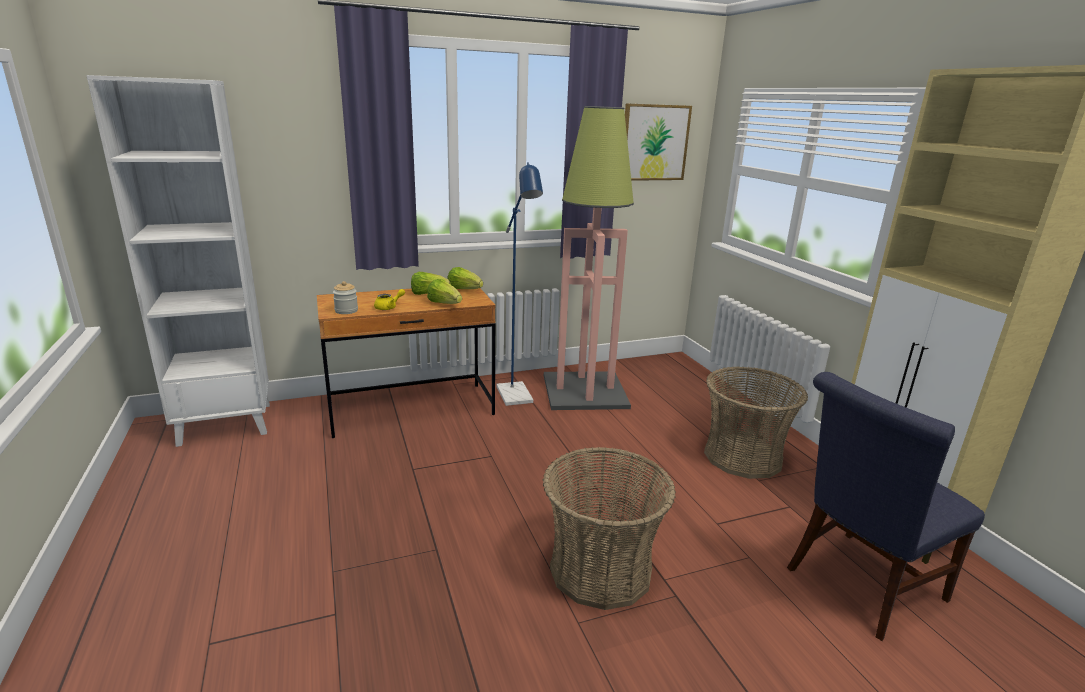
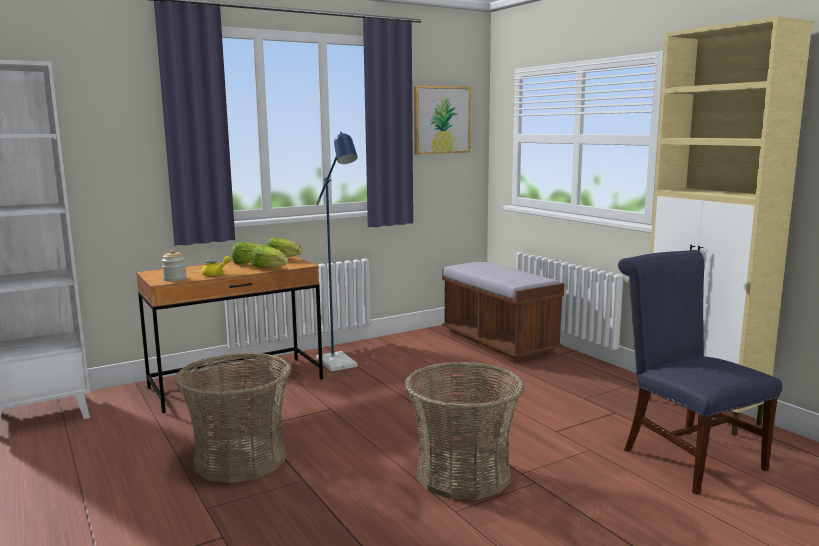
camera: 10 degrees left, 10 degrees down
(585, 391) = (405, 353): floor lamp -> none
(686, 390) = (498, 343): none -> brown bench
(742, 456) = (564, 384): basket -> basket (240, 459)
(858, 586) = (685, 456): blue chair -> blue chair turned 105 degrees clockwise

